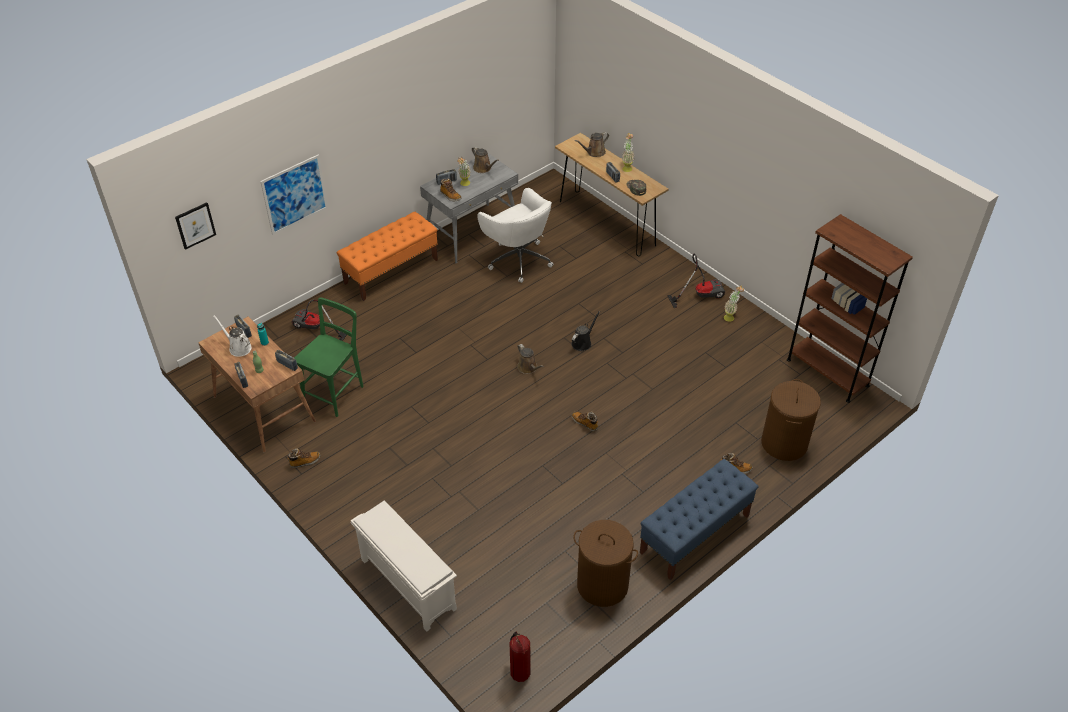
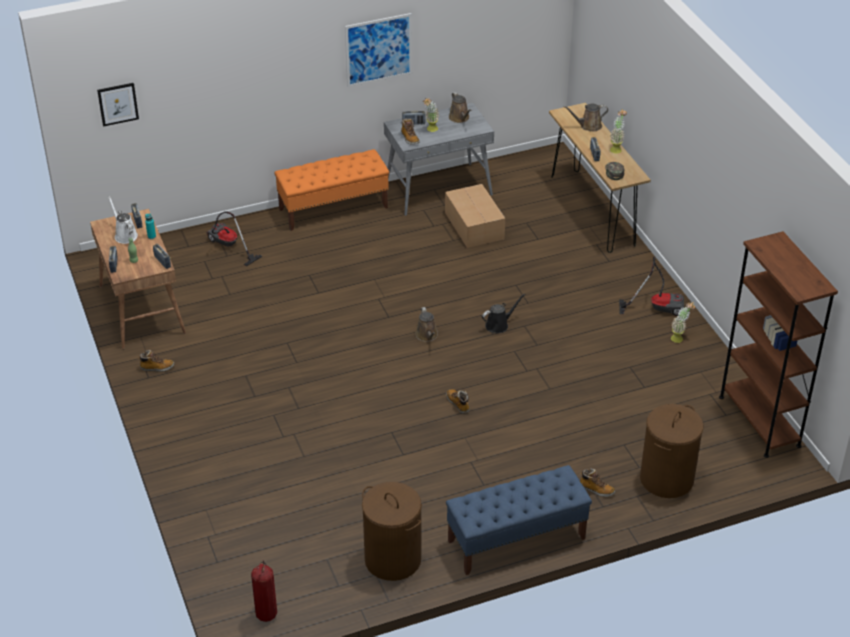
camera: 20 degrees right, 5 degrees down
(294, 194) = (232, 97): picture -> picture (378, 50)
(335, 391) = (219, 310): green chair -> none
(407, 584) = (199, 504): white shoe rack -> none
(518, 259) = (474, 226): white office chair -> cardboard box

